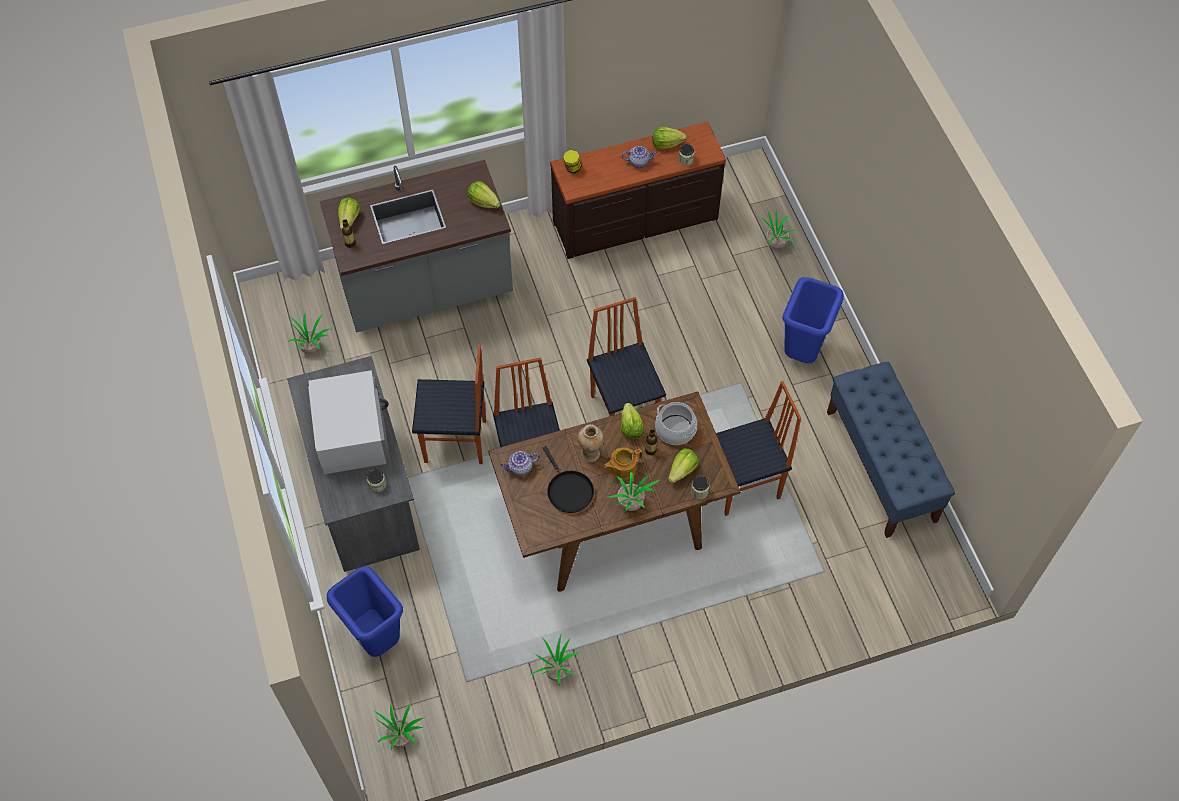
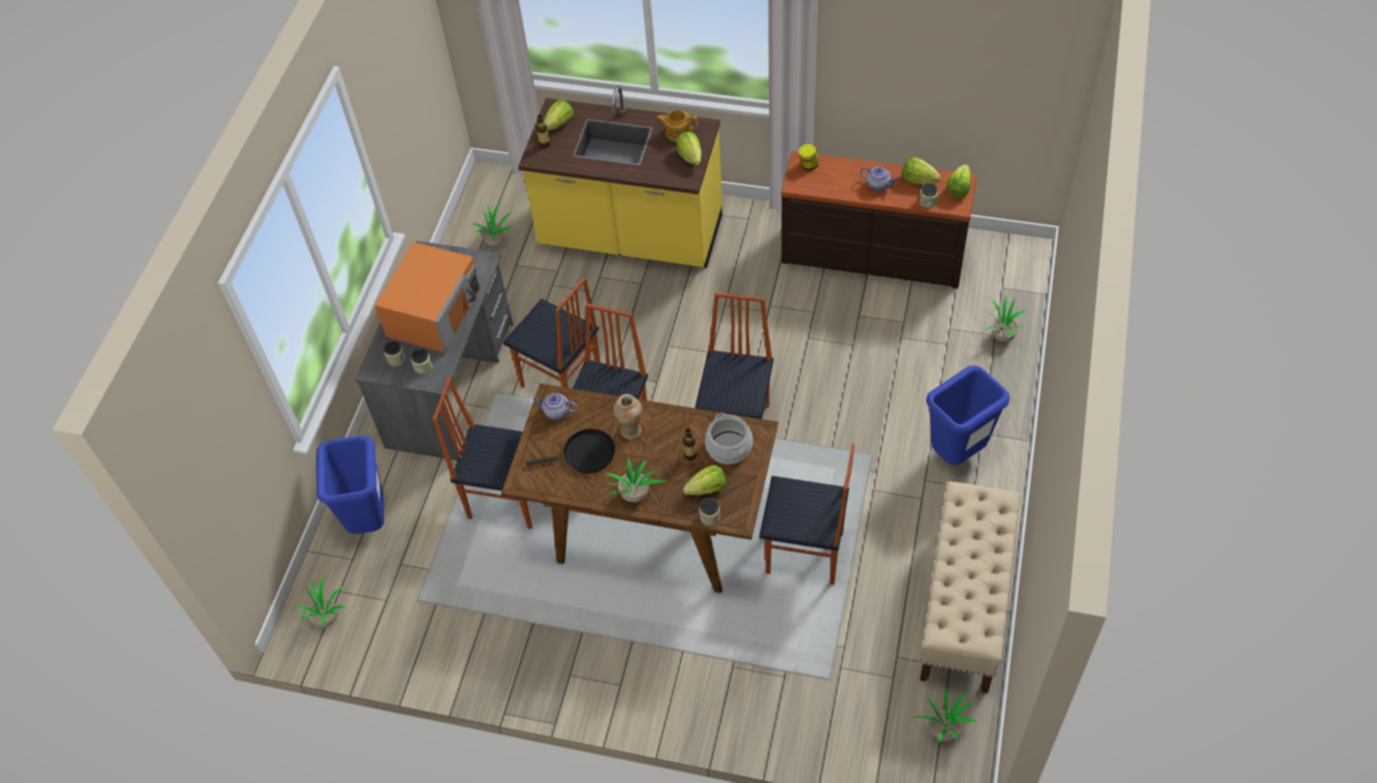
camera: 35 degrees right, 5 degrees down
(348, 489) = (396, 359): none -> jar
(352, 433) = (435, 312): white microwave -> orange microwave
(427, 290) = (631, 236): grey counter -> yellow counter
(480, 561) = (507, 498): none -> chair
(556, 671) = (503, 634): potted plant -> potted plant (943, 730)
(568, 490) = (585, 454): black frying pan -> black frying pan turned 105 degrees counterclockwise
(622, 468) = (651, 458): teapot -> teapot (678, 132)
(631, 428) = (686, 425): lettuce -> lettuce (958, 188)
(881, 466) = (964, 606): blue bench -> beige bench

